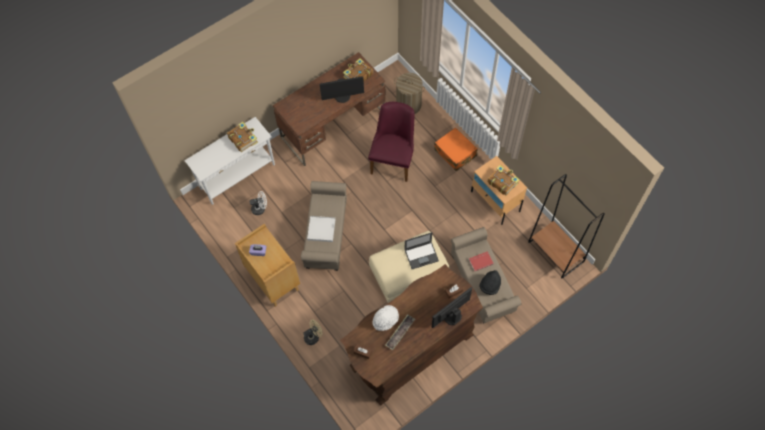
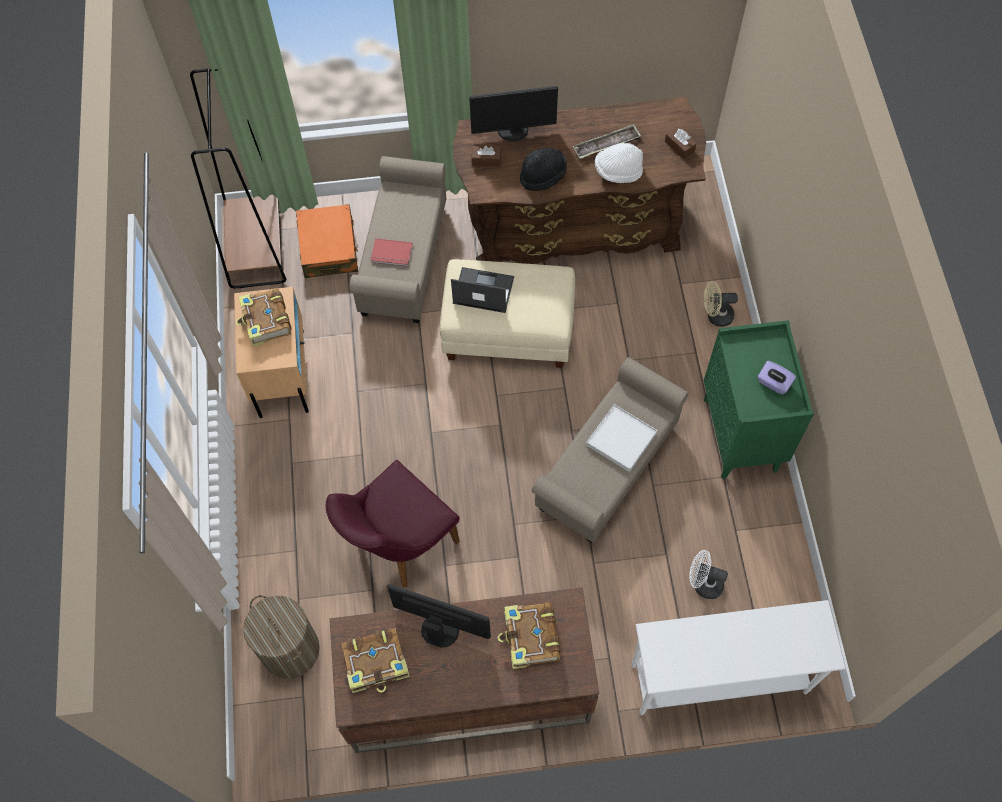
camera: 150 degrees left, 0 degrees up
(243, 139) = (698, 649): book -> book (530, 638)
(273, 281) = (740, 435): brown cabinet -> green cabinet
(455, 153) = (280, 497): orange suitcase -> orange suitcase (329, 248)
(490, 285) = (405, 214): black hat -> black hat (543, 176)

